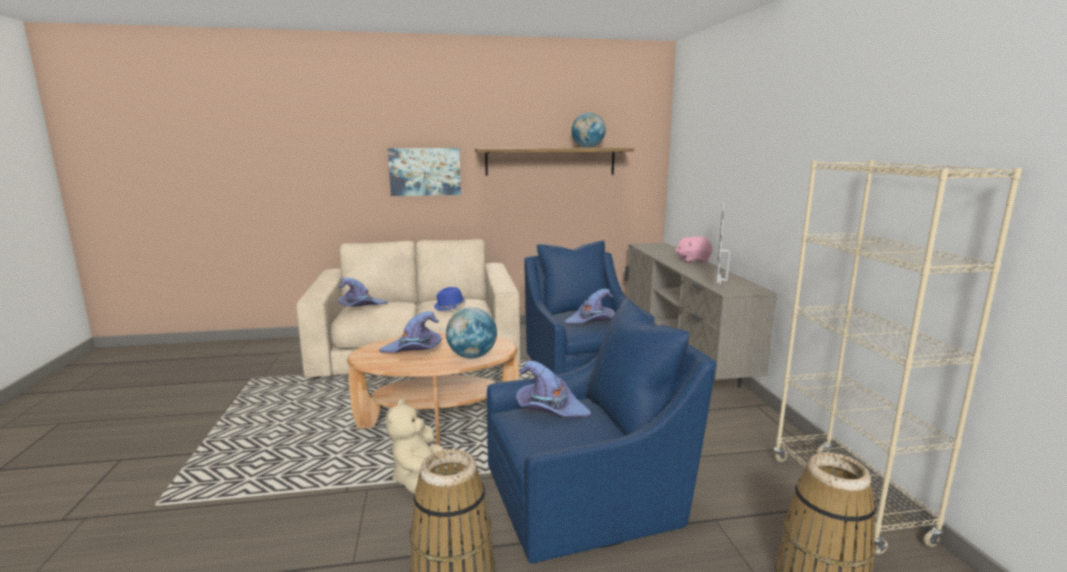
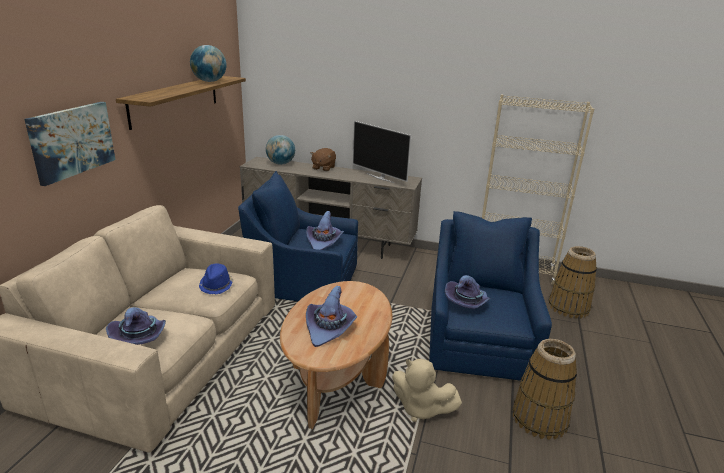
camera: 65 degrees left, 10 degrees up
(472, 356) = (368, 304): globe -> globe (280, 164)
(693, 260) = (323, 168): pink plush toy -> brown plush toy

